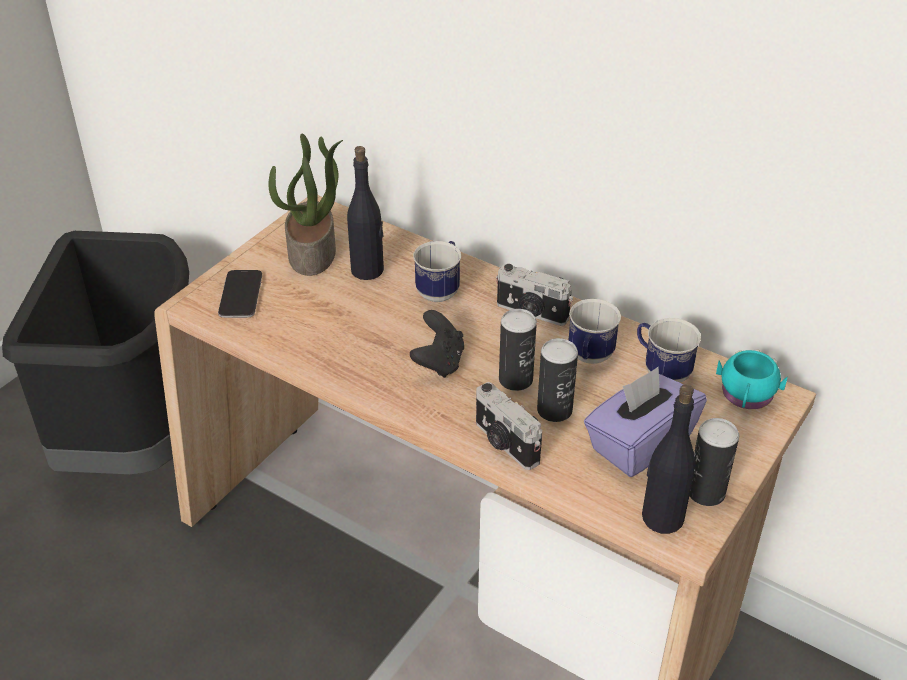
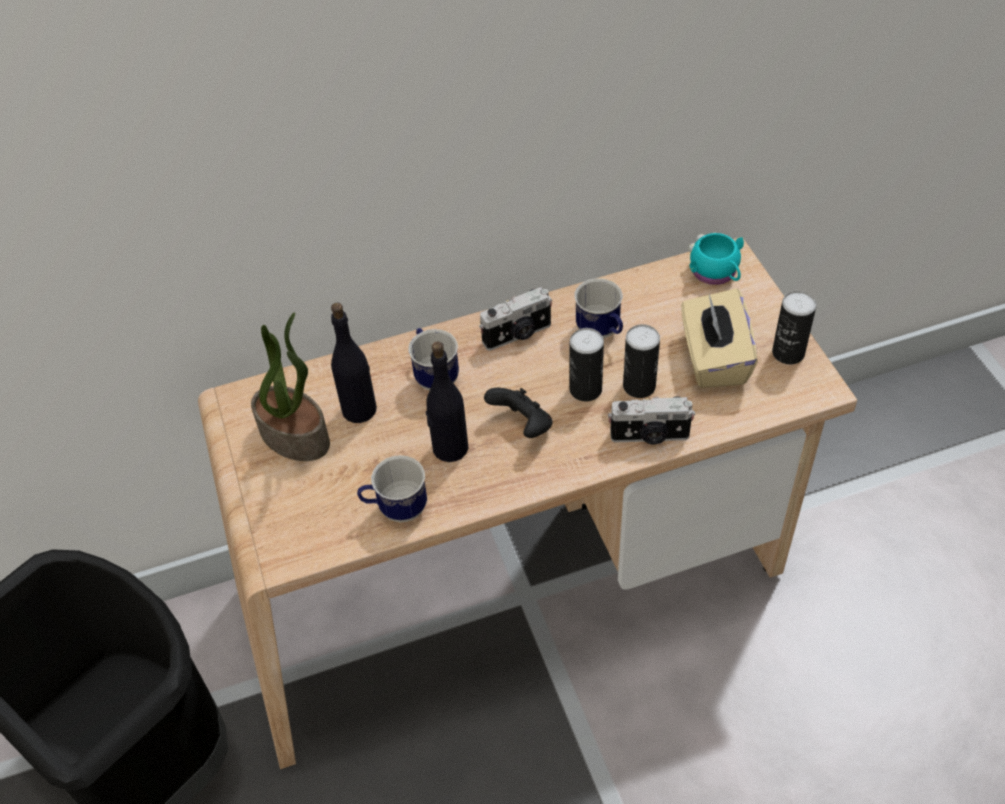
camera: 50 degrees left, 10 degrees up
(241, 295) = (302, 518): phone -> none
(639, 443) = (713, 359): purple tissue box -> beige tissue box
(661, 371) = (650, 300): mug -> mug (396, 509)
(662, 518) = (793, 391): black bottle -> black bottle (449, 448)

